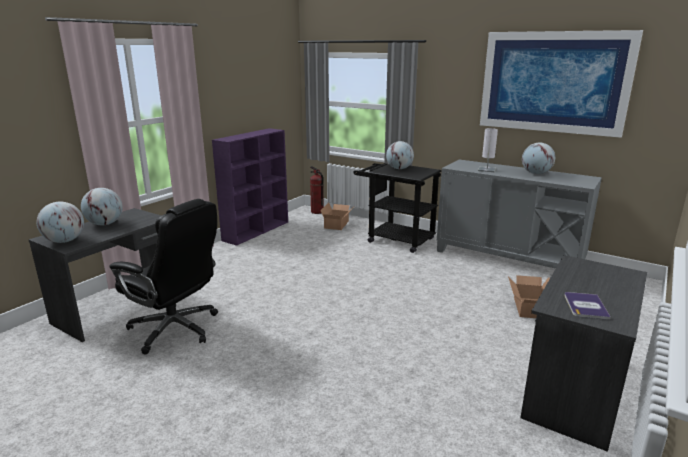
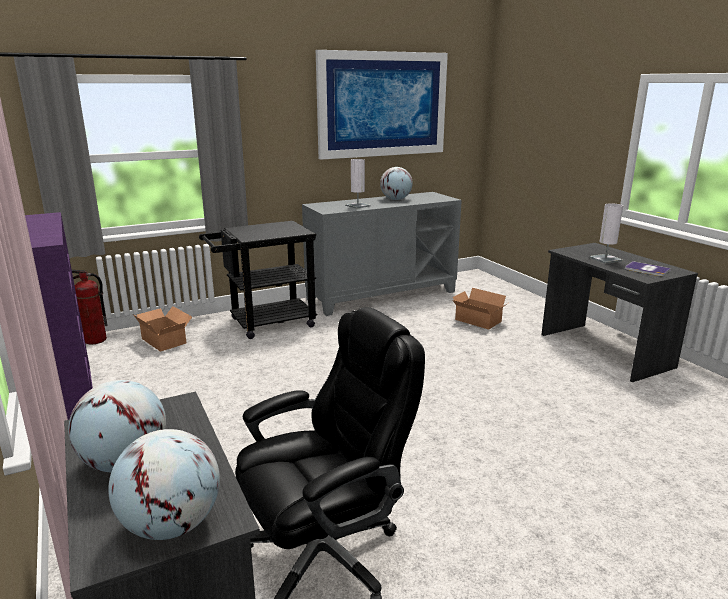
camera: 60 degrees left, 0 degrees up
(399, 169) = (257, 230): globe -> none
(583, 282) = (605, 259): none -> white table lamp

